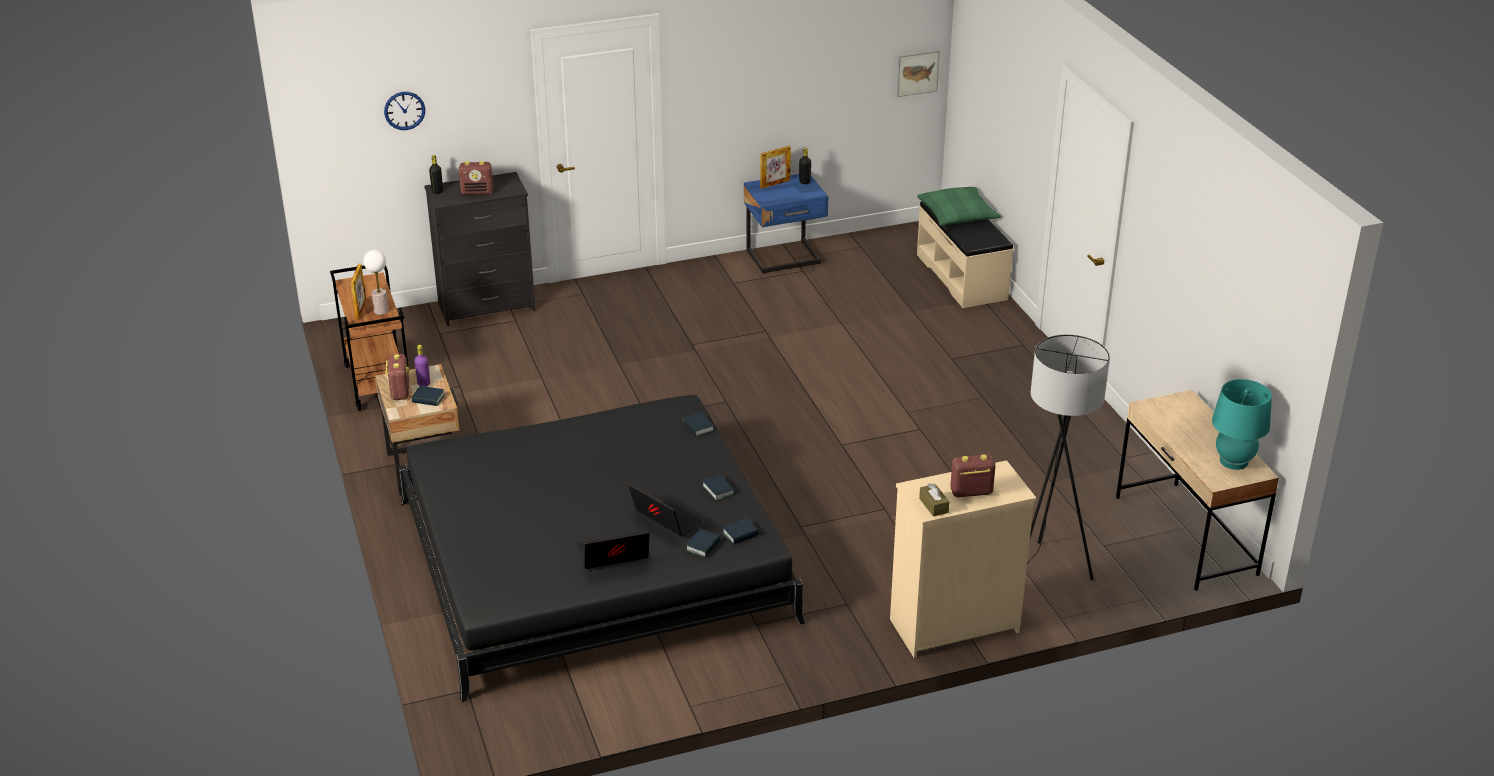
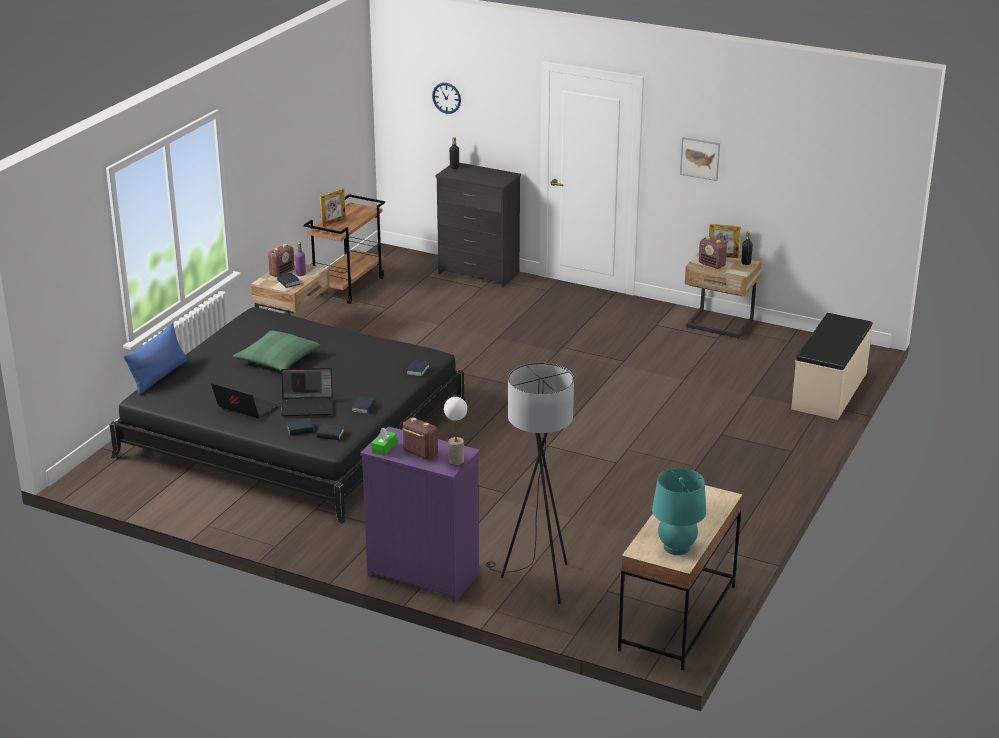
camera: 45 degrees right, 5 degrees down
(381, 311) = (342, 227): table lamp -> table lamp (456, 461)
(455, 574) = (159, 376): none -> blue pillow
(477, 192) = (476, 176): radio -> radio (712, 265)
(667, 518) = (308, 406): laptop -> laptop turned 90 degrees clockwise
(785, 259) = (719, 325): blue nightstand -> beige nightstand
(917, 73) = (873, 200): picture -> picture (700, 158)
(933, 505) = (384, 448): brown tissue box -> green tissue box
(952, 625) = (422, 575): beige dresser -> purple dresser
(957, 215) = (837, 331): green pillow -> green pillow (277, 359)

